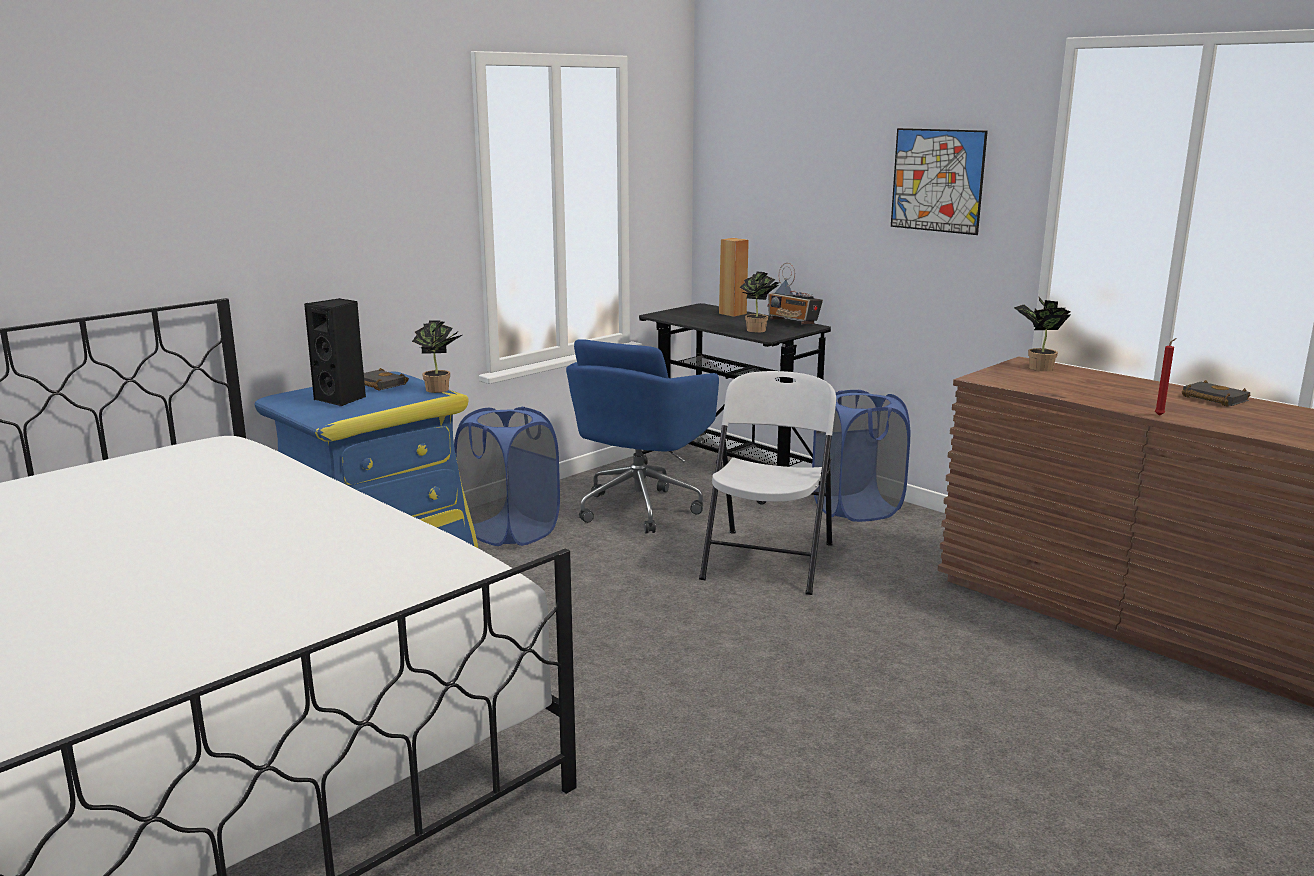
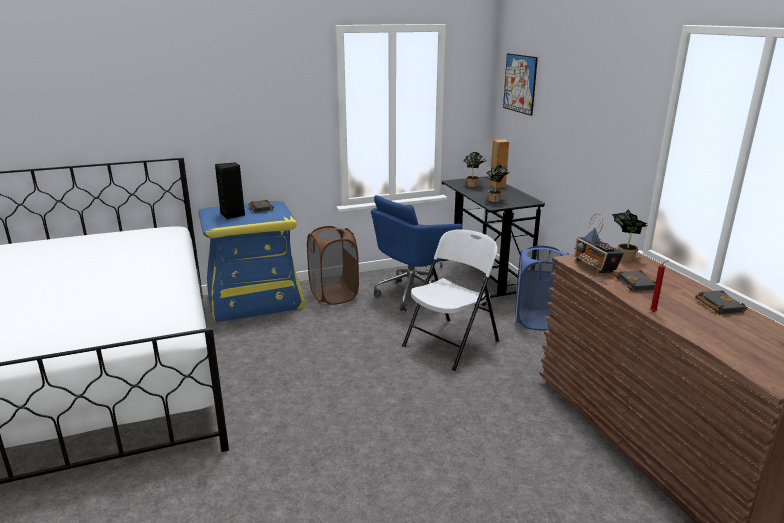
camera: 25 degrees right, 5 degrees up
(440, 390) = (284, 216): potted plant -> potted plant (473, 185)
(509, 532) = (333, 295): blue laundry basket -> brown laundry basket
(793, 322) = (525, 197): radio -> radio (595, 267)
(937, 180) = (606, 117): picture -> picture (520, 83)
(1098, 392) = (638, 284): none -> black book

